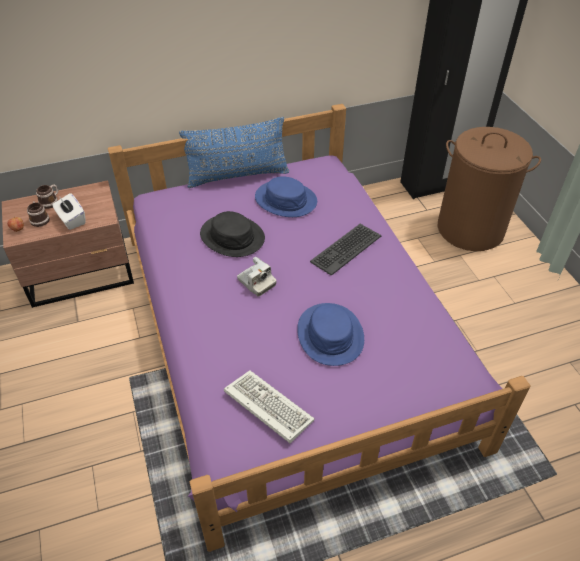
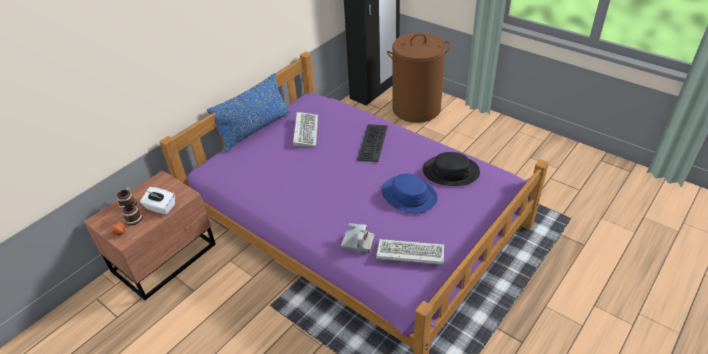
camera: 30 degrees left, 5 degrees down
(232, 236) = (290, 168): black hat -> black hat (451, 171)
(256, 282) = (333, 188): camera -> camera (358, 243)
(286, 200) = (305, 130): blue hat -> keyboard

